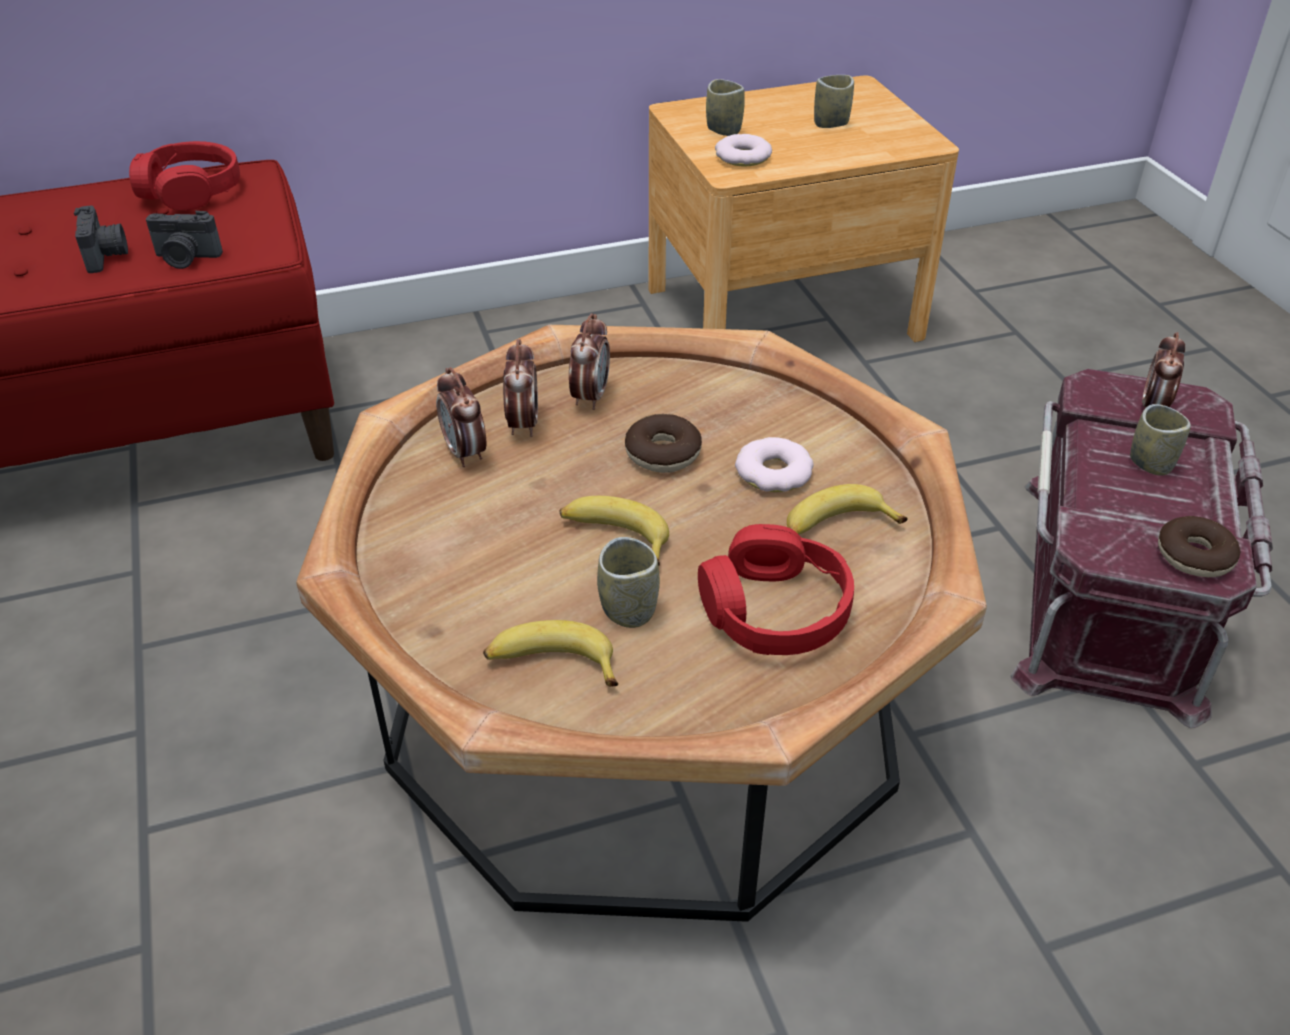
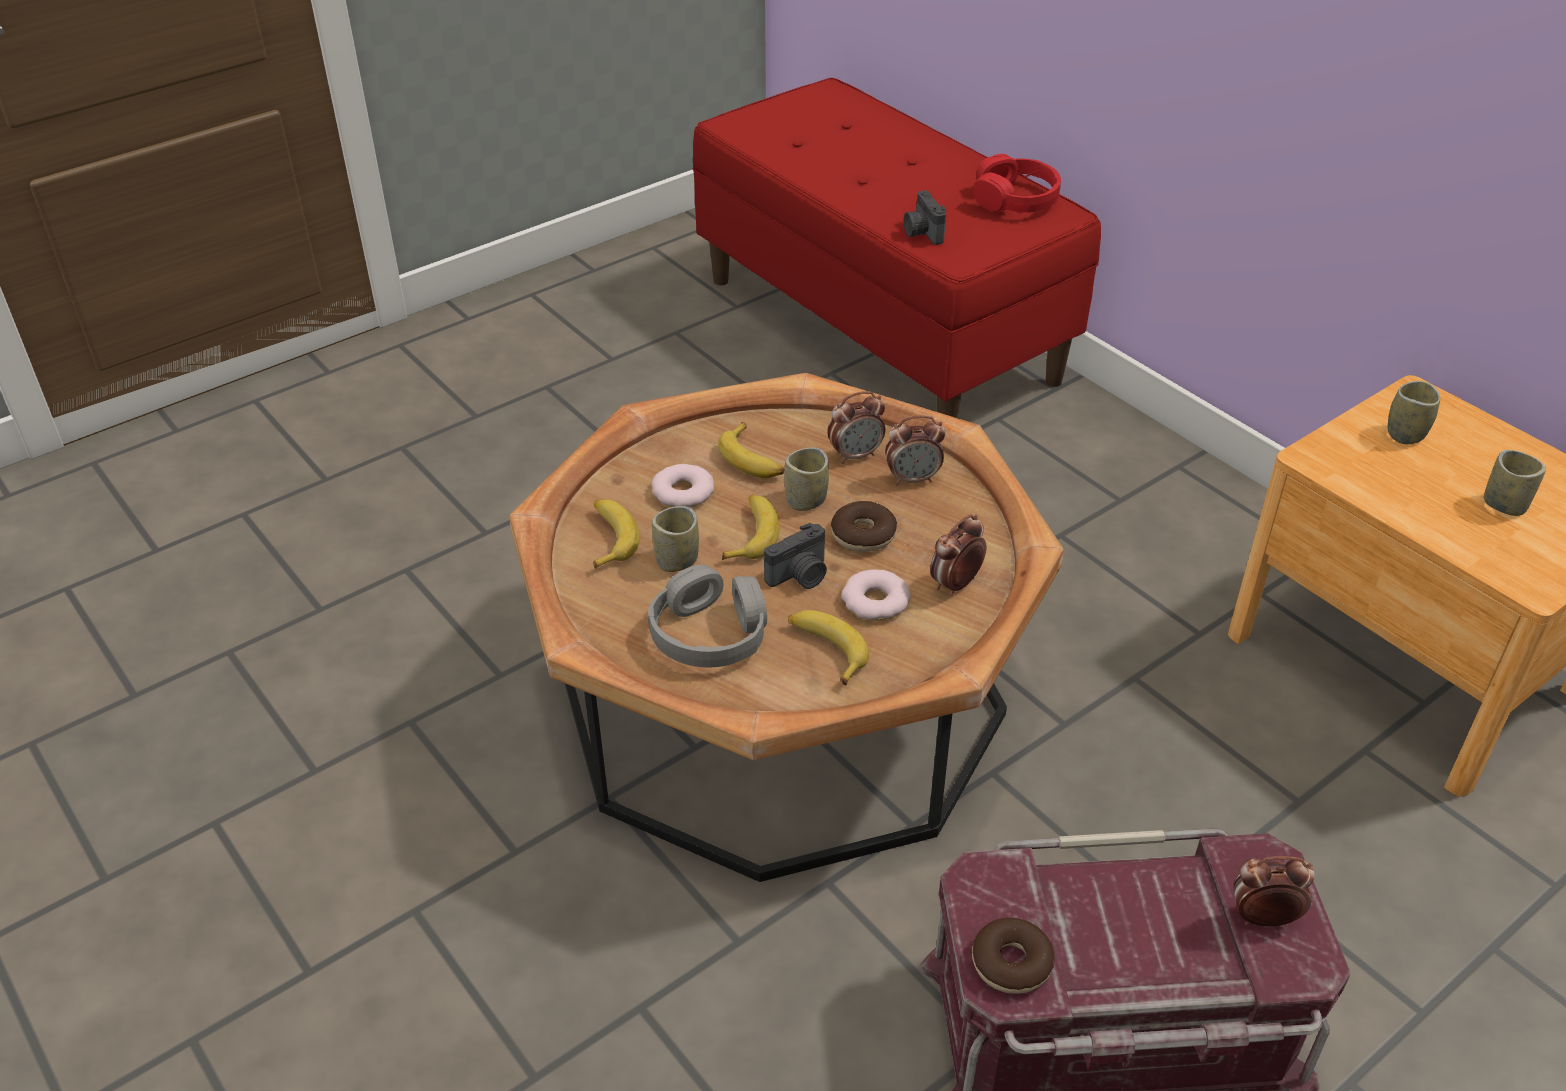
camera: 70 degrees right, 0 degrees up
(107, 255) = (900, 202): camera -> camera (800, 576)
(465, 453) = (804, 438): alarm clock -> alarm clock (955, 584)
(477, 502) = (753, 460): none -> banana
(743, 157) = (1357, 459): donut -> donut (682, 492)
(774, 610) = (710, 633): red headphones -> grey headphones
(1151, 463) = (1162, 926): cup -> cup (806, 500)

